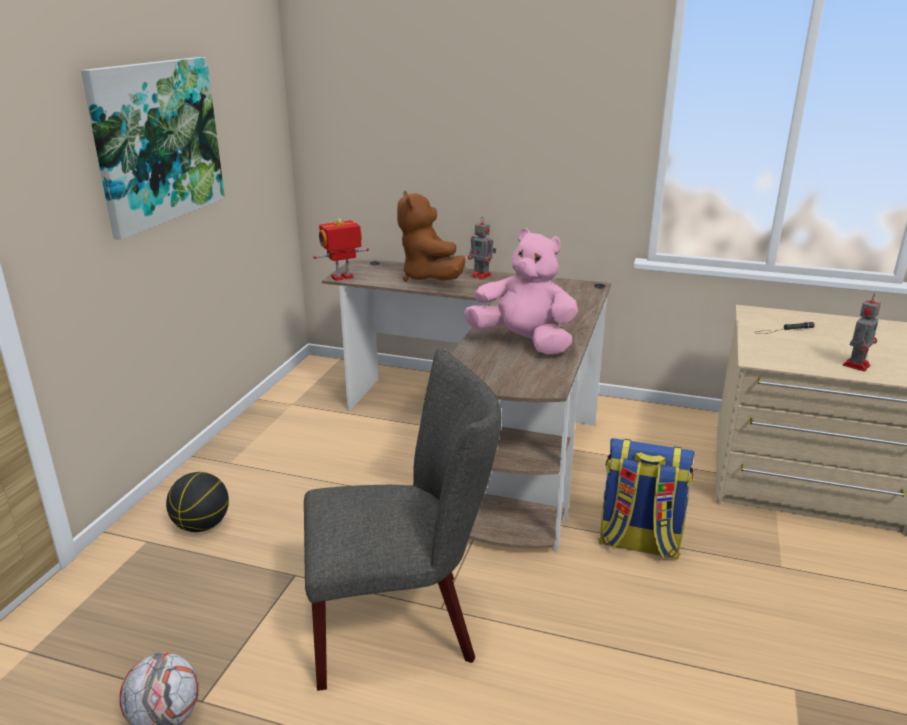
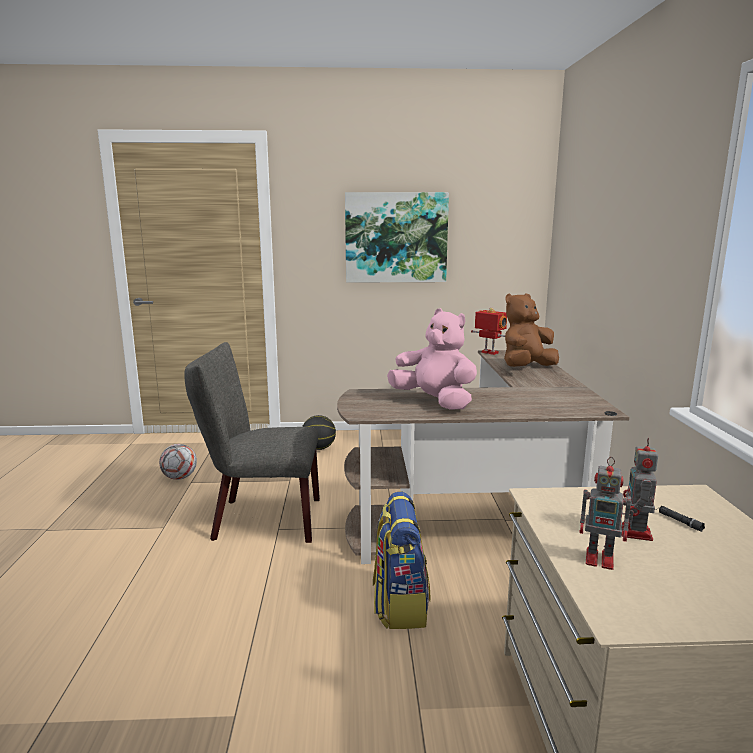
camera: 70 degrees right, 10 degrees down
(403, 623) = (260, 519): grey chair -> grey chair turned 120 degrees clockwise
(482, 276) = (559, 379): toy robot -> toy robot (636, 534)
(523, 342) = (434, 402): pink plush toy -> pink plush toy turned 60 degrees counterclockwise

